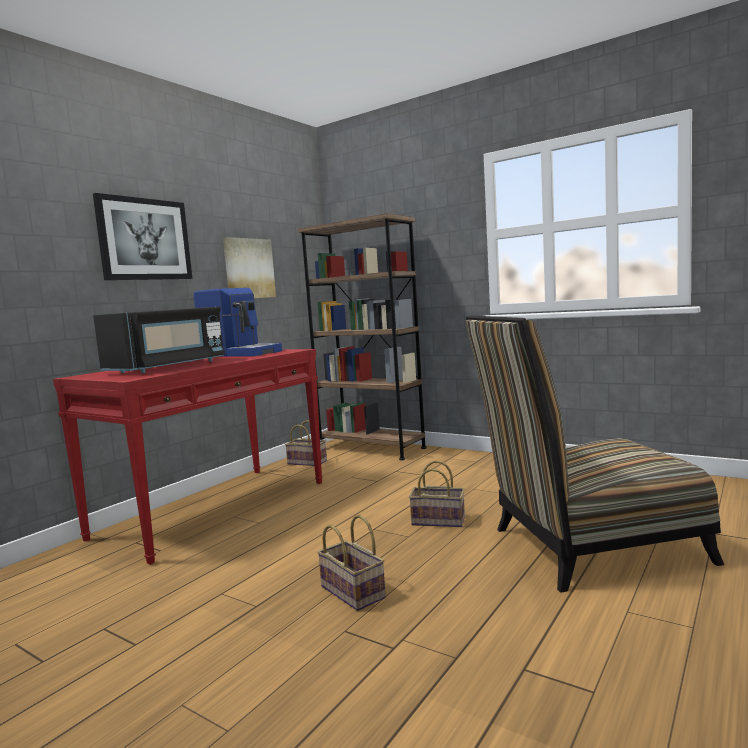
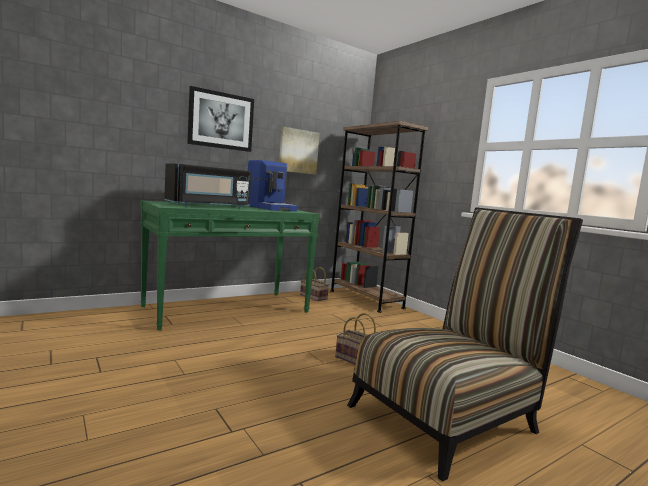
camera: 20 degrees right, 0 degrees up
(215, 508) = (228, 309): red console table -> green console table
(354, 592) = (249, 387): basket -> none
(586, 547) = (449, 415): chair -> chair turned 135 degrees clockwise

